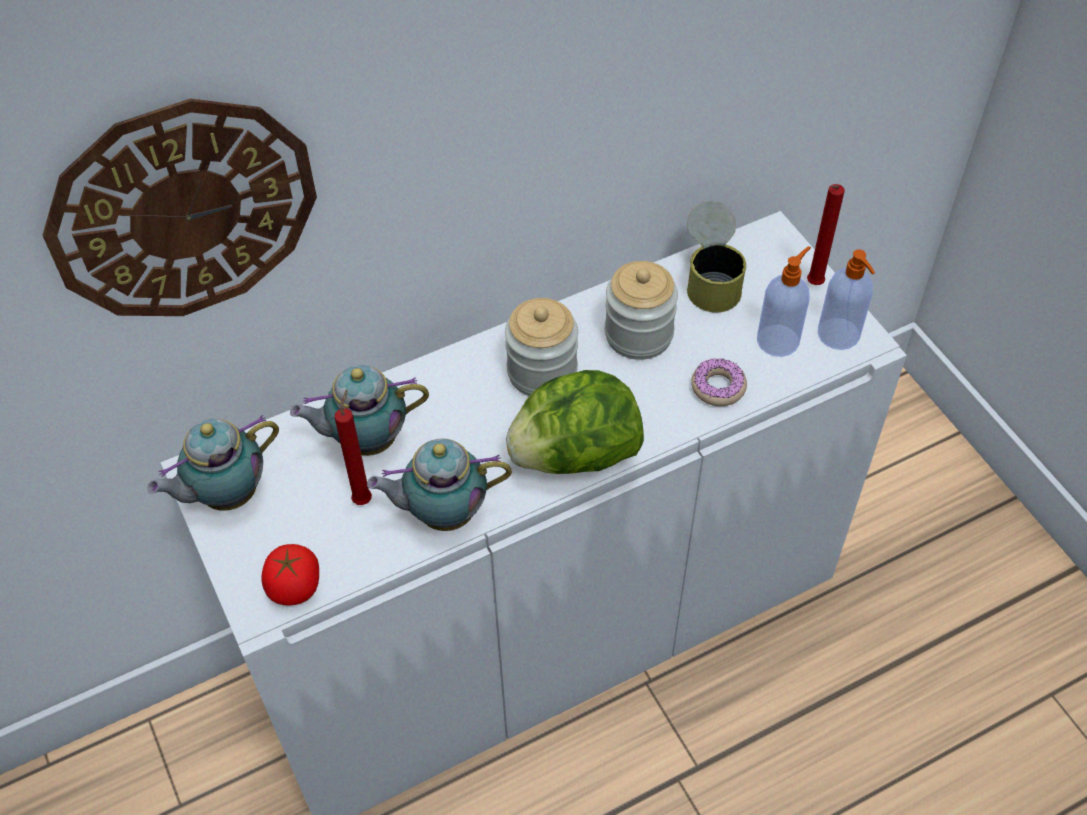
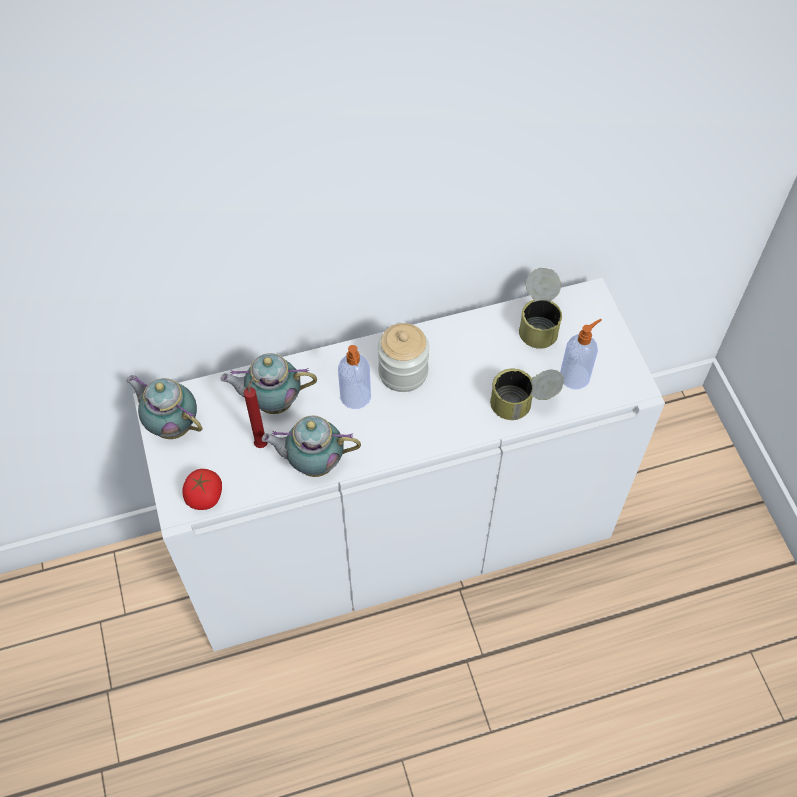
camera: 10 degrees right, 5 degrees up
(184, 211) = (161, 242): wall clock -> none
(226, 495) = (172, 425): teapot -> teapot turned 60 degrees clockwise
(575, 455) = (412, 437): lettuce -> none
(638, 334) = (477, 355): jar -> none
(718, 387) = (523, 404): donut -> can
(813, 285) = (611, 339): red candle -> none
(839, 335) = (620, 380): soap dispenser -> soap dispenser (355, 397)

